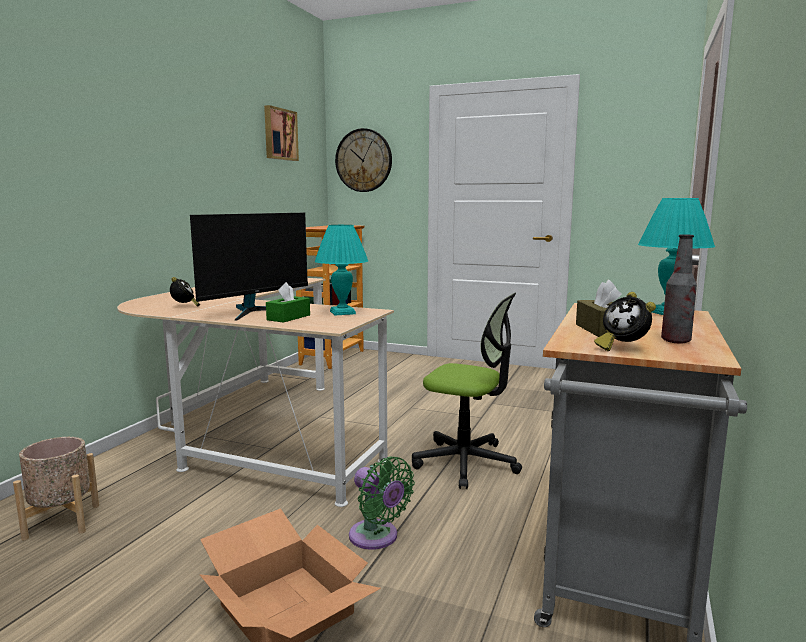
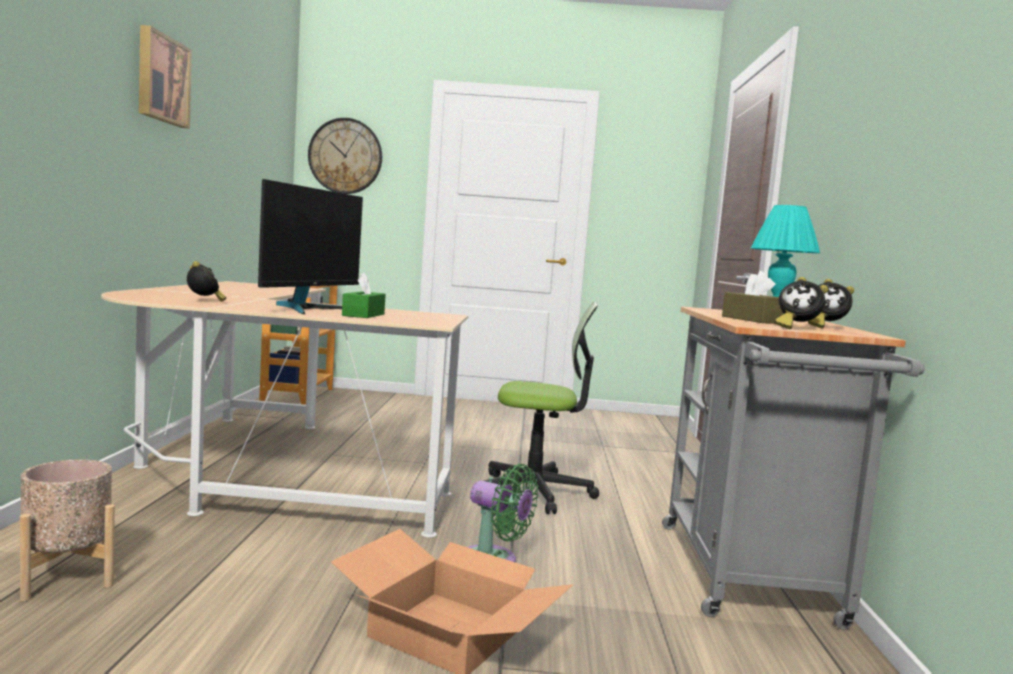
camera: 20 degrees left, 5 degrees down
(279, 134) = (257, 109): picture -> picture (161, 79)
(343, 313) = (418, 314): turquoise table lamp -> none
(675, 341) = (824, 327): bottle -> alarm clock

